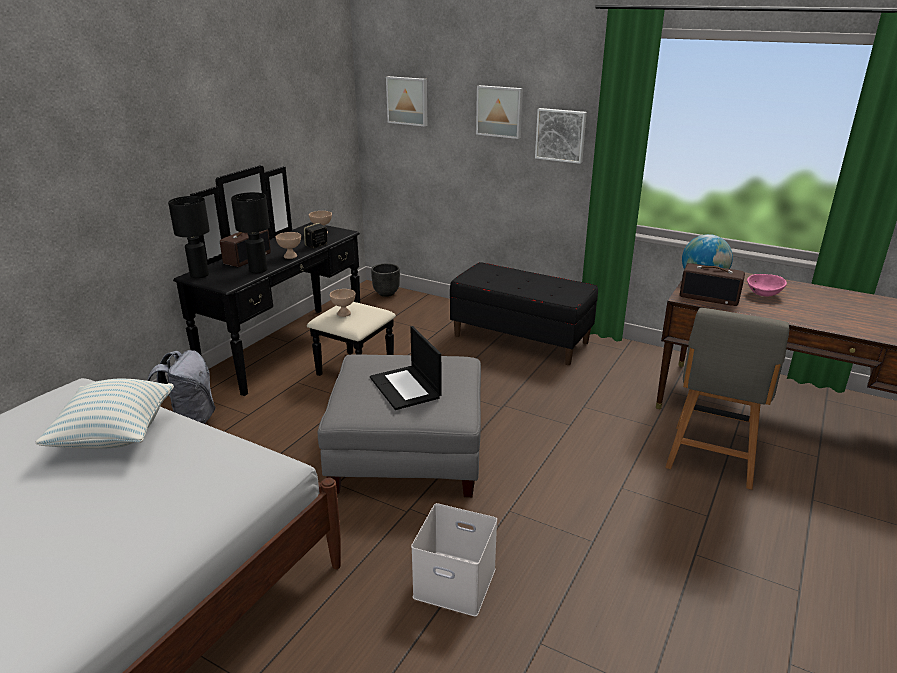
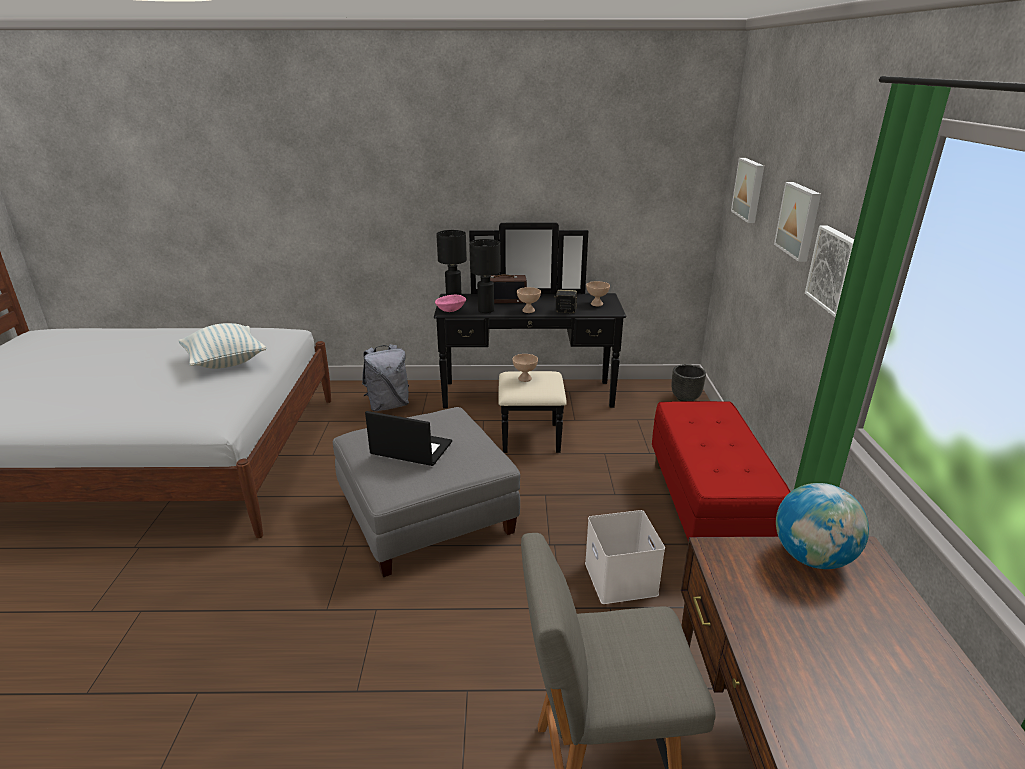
camera: 60 degrees right, 0 degrees up
(406, 388) = (410, 449): laptop -> laptop turned 75 degrees clockwise
(457, 582) = (262, 609): white storage box -> white storage box (622, 579)
(521, 339) = (707, 511): black bench -> red bench
(710, 297) = (750, 576): radio -> none
(764, 294) = (846, 639): pink bowl -> pink bowl (450, 311)

